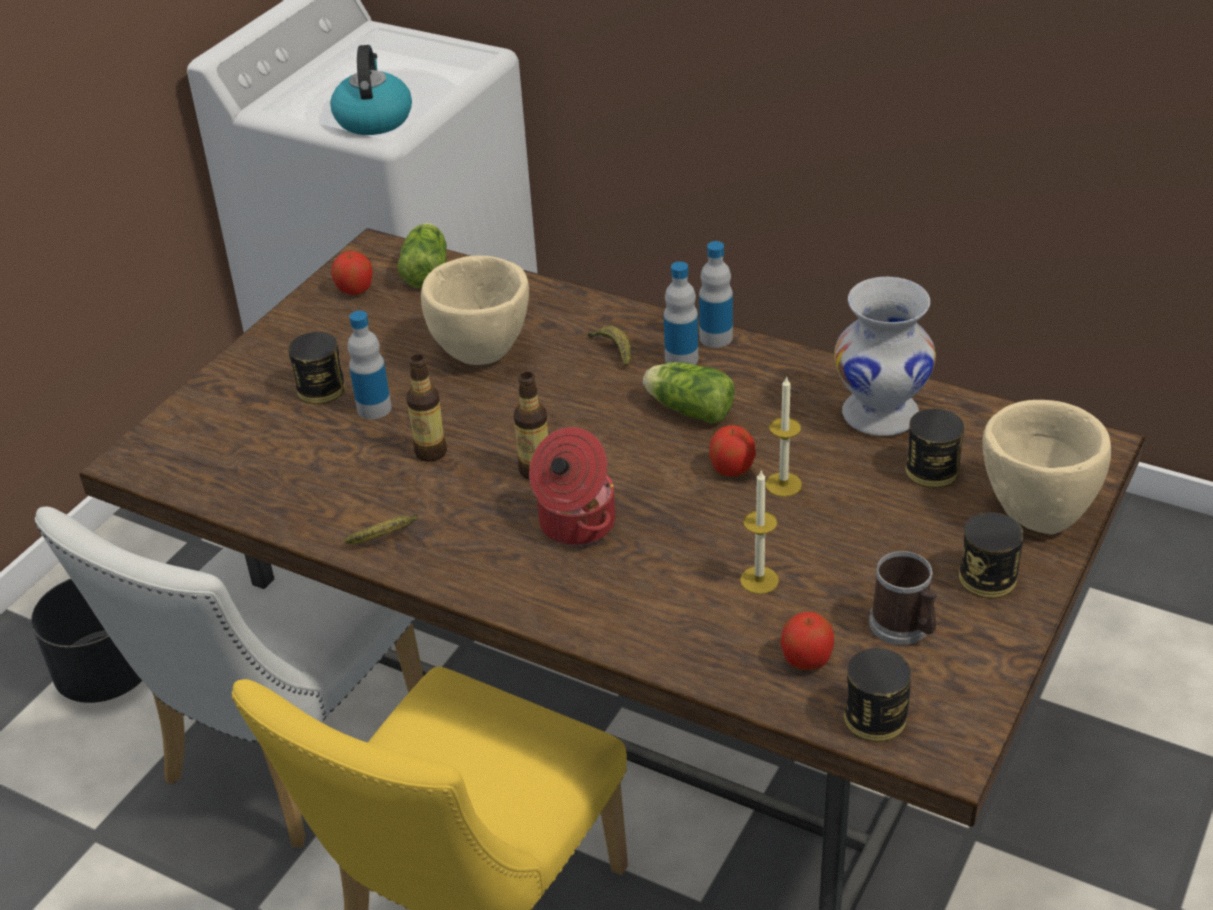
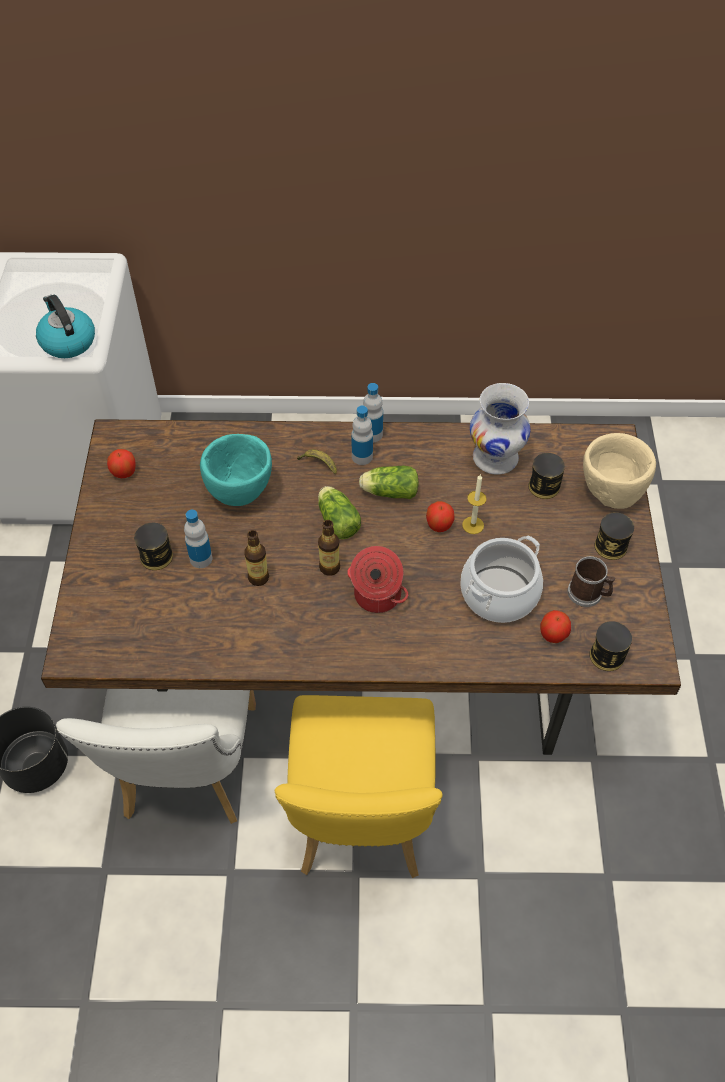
camera: 30 degrees left, 15 degrees up
(386, 537) = (273, 647): banana -> none
(427, 270) = (160, 441): lettuce -> lettuce (337, 520)
(482, 354) = (240, 494): beige bowl -> turquoise bowl
(759, 580) = (499, 593): candle -> cooking pot

